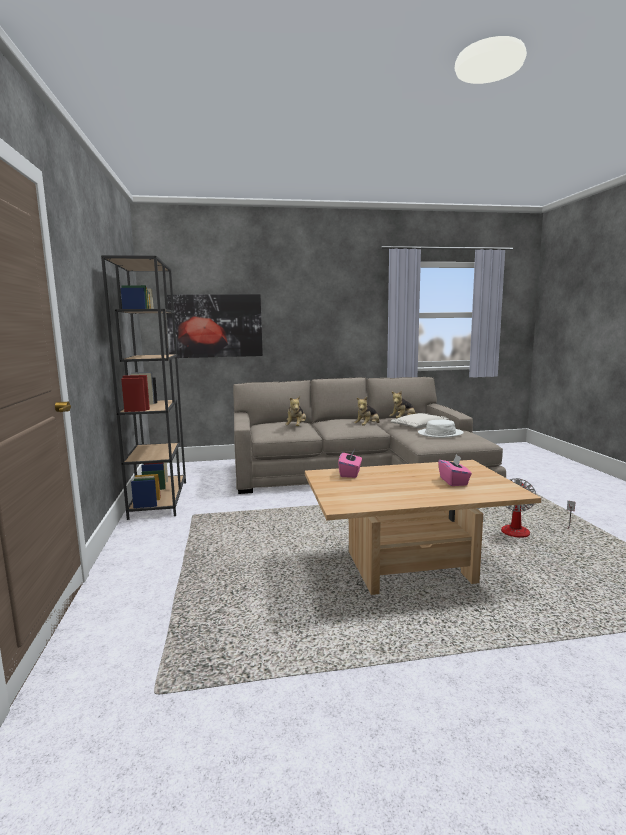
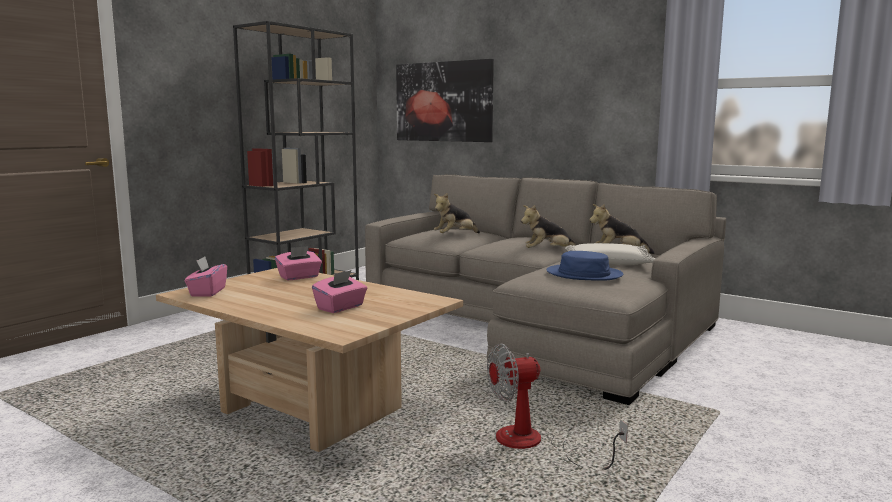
camera: 45 degrees right, 0 degrees up
(350, 500) = (207, 292): none -> pink tissue box
(440, 433) = (584, 274): white hat -> blue hat

